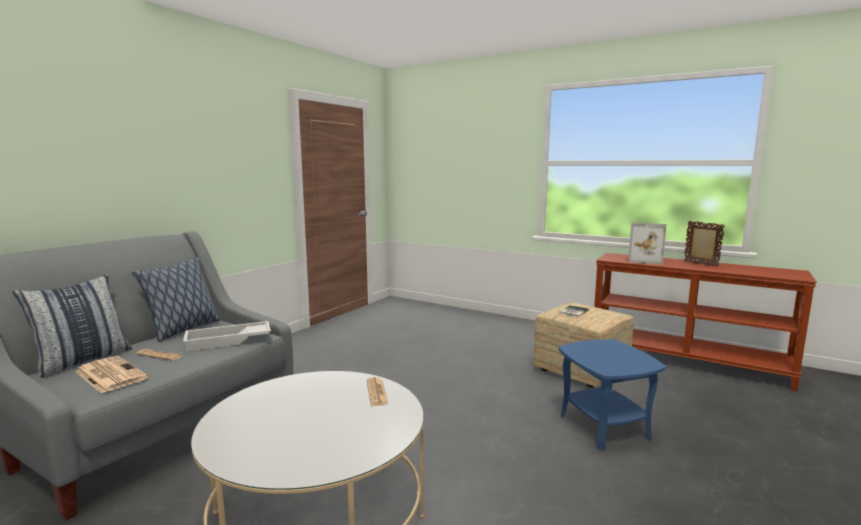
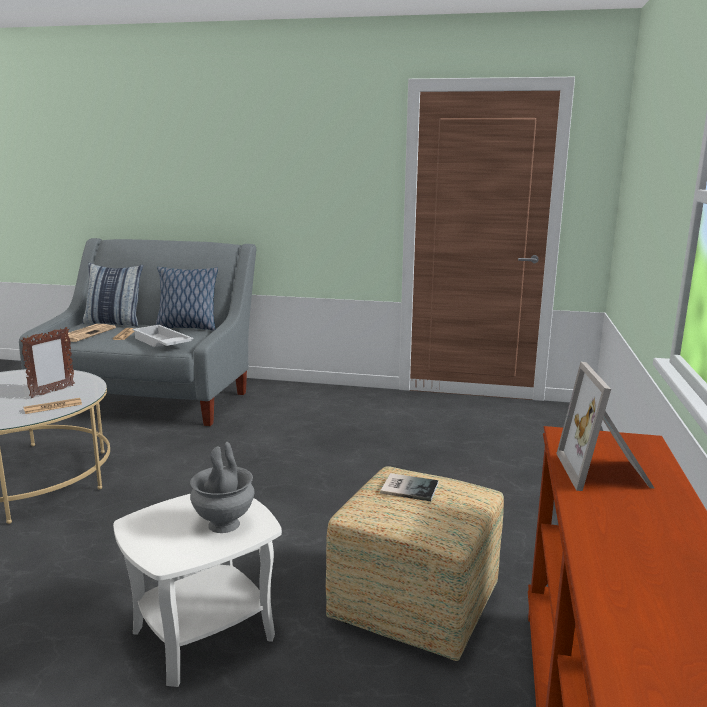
camera: 70 degrees right, 5 degrees up
(603, 426) = (204, 633): blue side table -> white side table
(609, 349) = (223, 525): none -> grey vase
(701, 264) = (659, 545): picture frame -> picture frame (52, 391)

